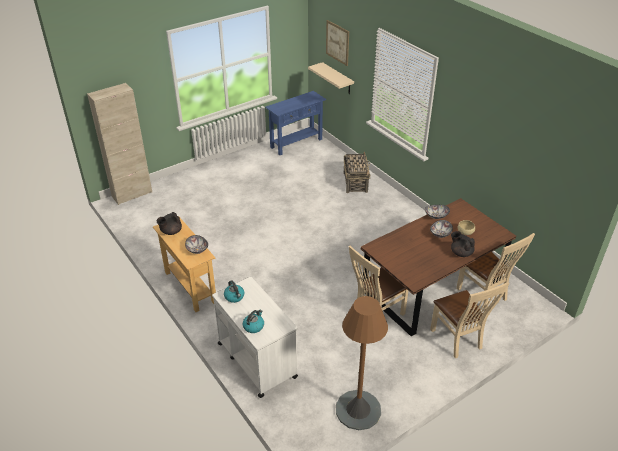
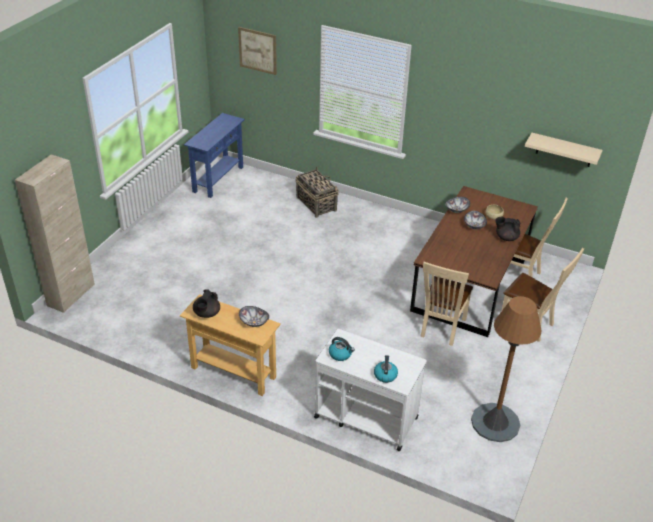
camera: 30 degrees left, 0 degrees up
(337, 79) = (261, 92): beige shelf -> beige shelf (564, 150)

